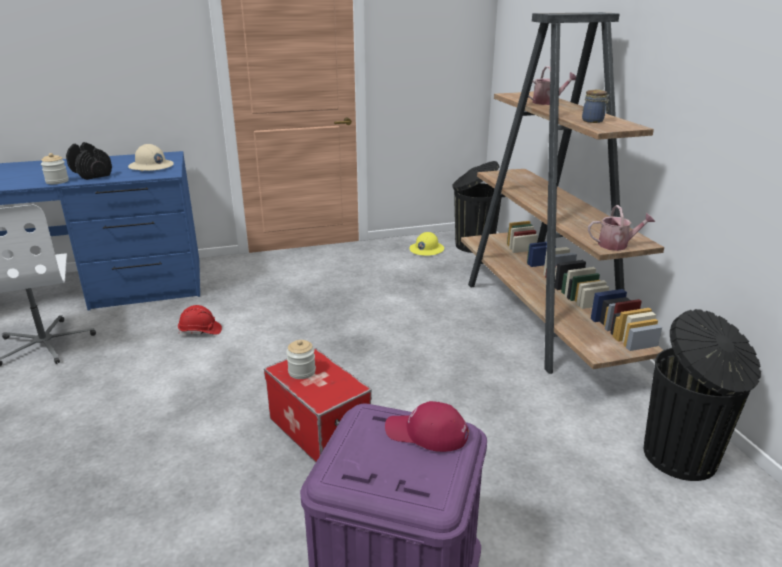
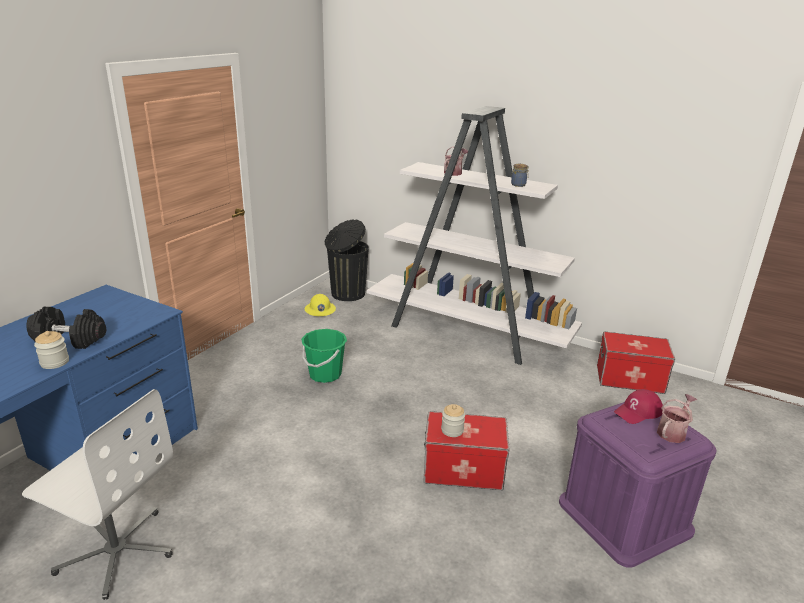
camera: 45 degrees left, 0 degrees up
(151, 166) = (121, 311): beige hard hat -> none
(200, 331) = (256, 456): red hard hat -> none
(343, 299) = (325, 374): none -> green bucket
(541, 320) = (468, 332): brown bookcase -> white bookcase
(617, 245) = (556, 264): watering can -> watering can (673, 432)
(682, 457) = (630, 379): black trash can -> storage box

